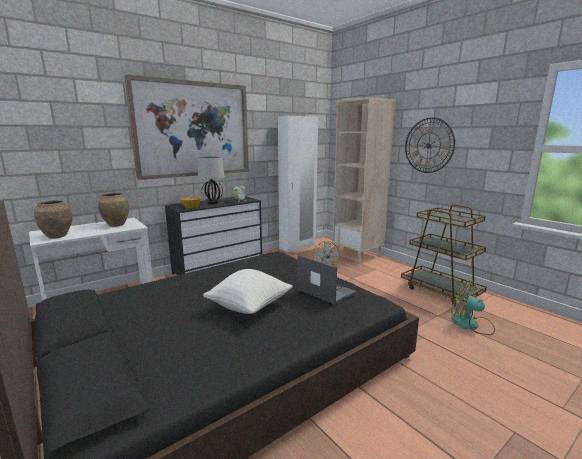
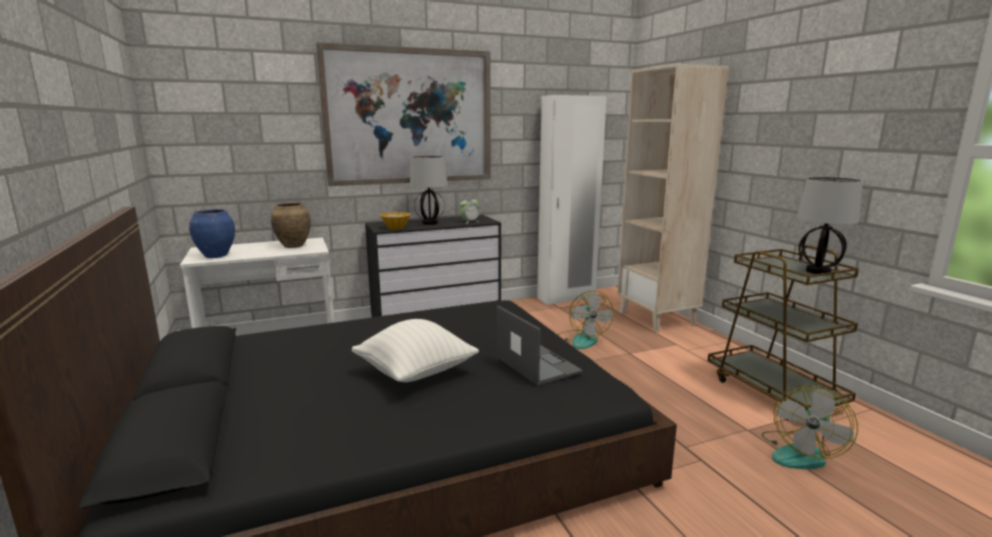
camera: 15 degrees right, 0 degrees up
(57, 236) = (215, 256): brown vase -> blue vase
(428, 145) = (778, 143): wall clock -> none
(463, 219) = (817, 271): none -> table lamp
(471, 324) = (801, 453): fan -> fan turned 105 degrees counterclockwise

